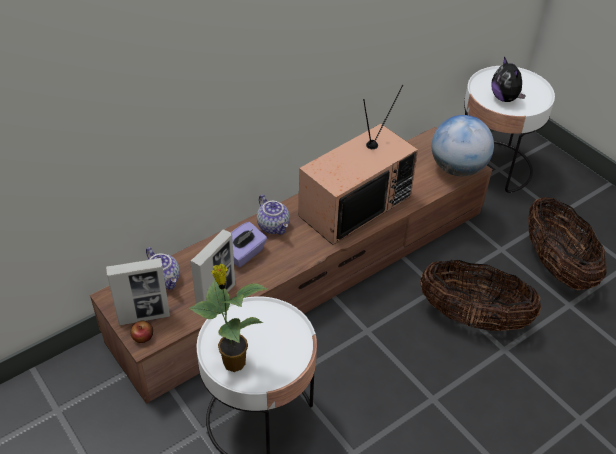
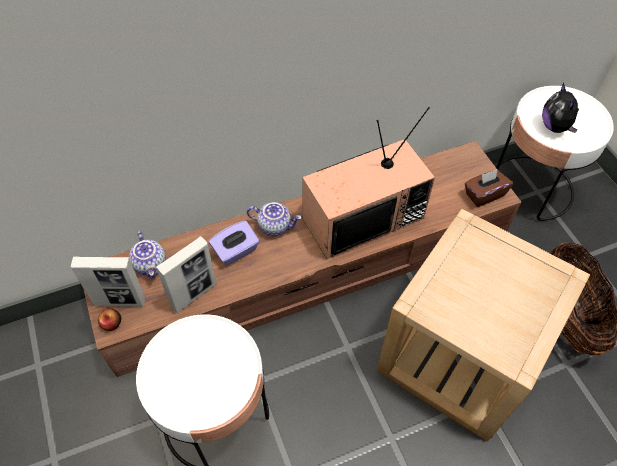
camera: 15 degrees right, 10 degrees up
(232, 362) = (169, 387): potted plant -> none
(274, 226) = (275, 226): teapot -> teapot turned 60 degrees counterclockwise
(457, 169) = (484, 194): globe -> brown tissue box
(473, 318) = (459, 356): basket -> beige side table

